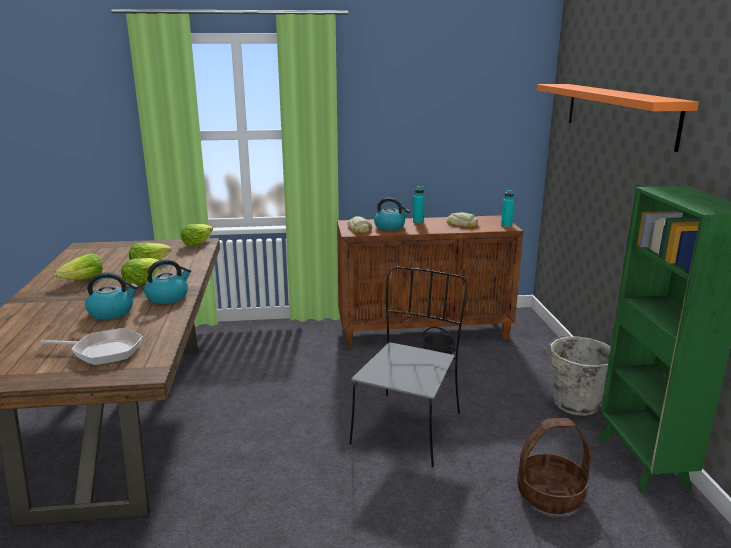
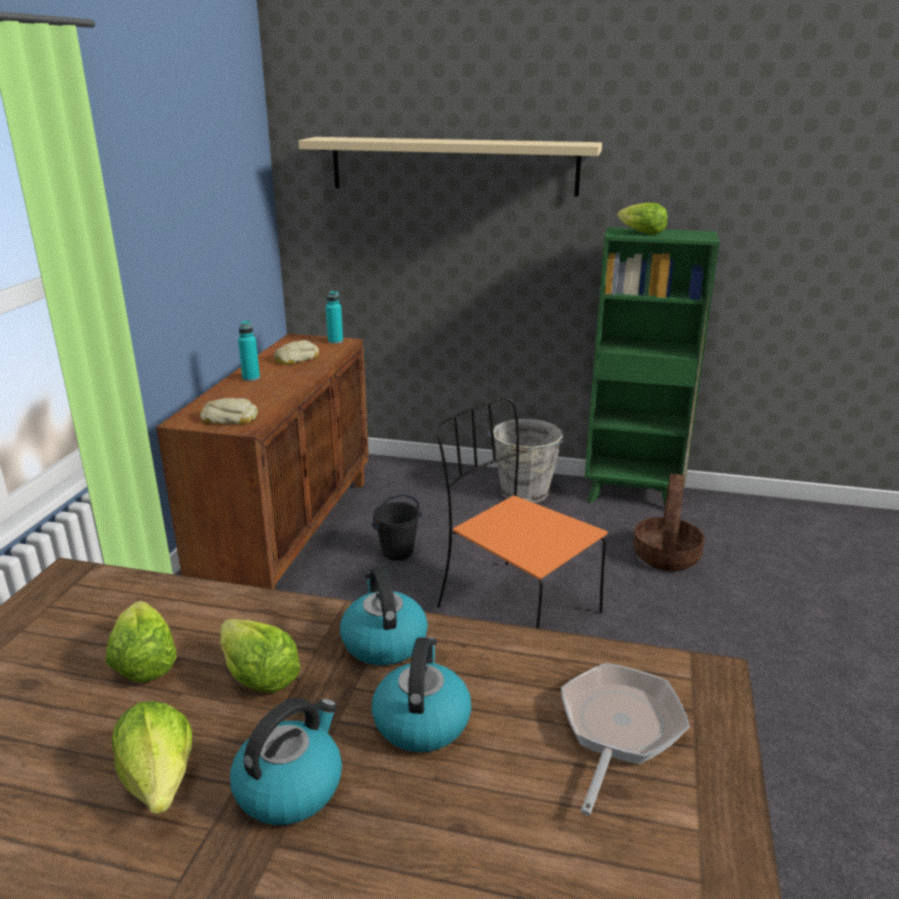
camera: 70 degrees left, 5 degrees up
(197, 243) = (66, 587): lettuce -> lettuce (641, 233)
(390, 227) = (251, 398): kettle -> kettle (290, 786)
(408, 426) = (515, 609): grey chair -> orange chair
(618, 113) = (453, 166): orange shelf -> beige shelf

